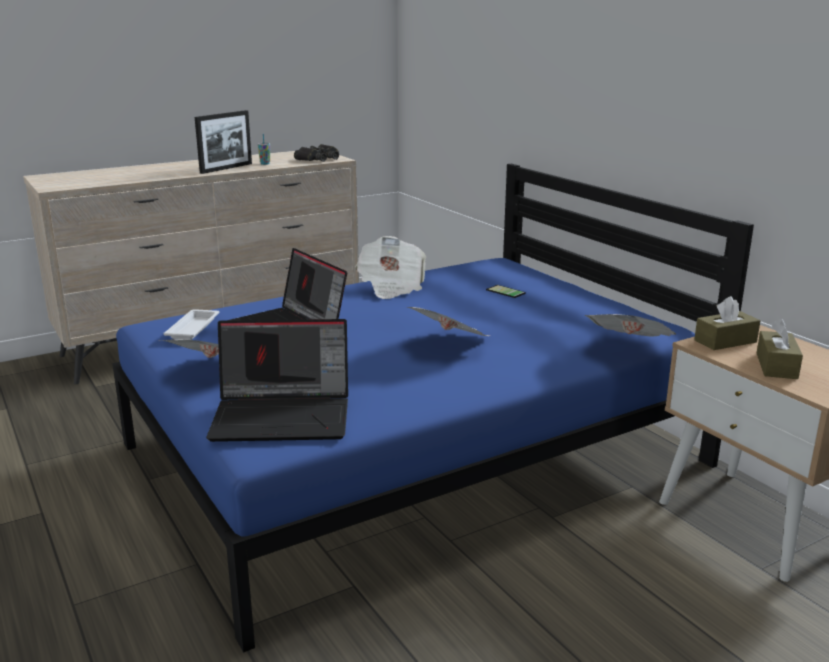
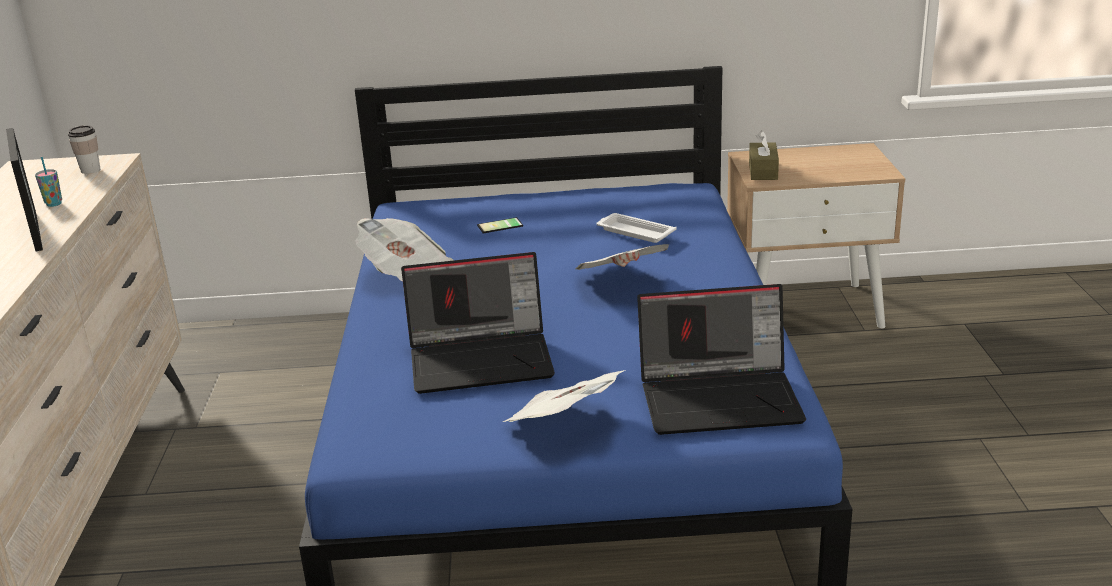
camera: 60 degrees left, 5 degrees up
(193, 328) = (401, 420): white tray -> white tray (634, 232)
(284, 416) = (721, 398): laptop -> laptop turned 60 degrees clockwise
(319, 159) = (90, 170): black binoculars -> cup
(629, 348) = (709, 212): newspaper -> none
(776, 366) = (824, 170): brown tissue box -> none

